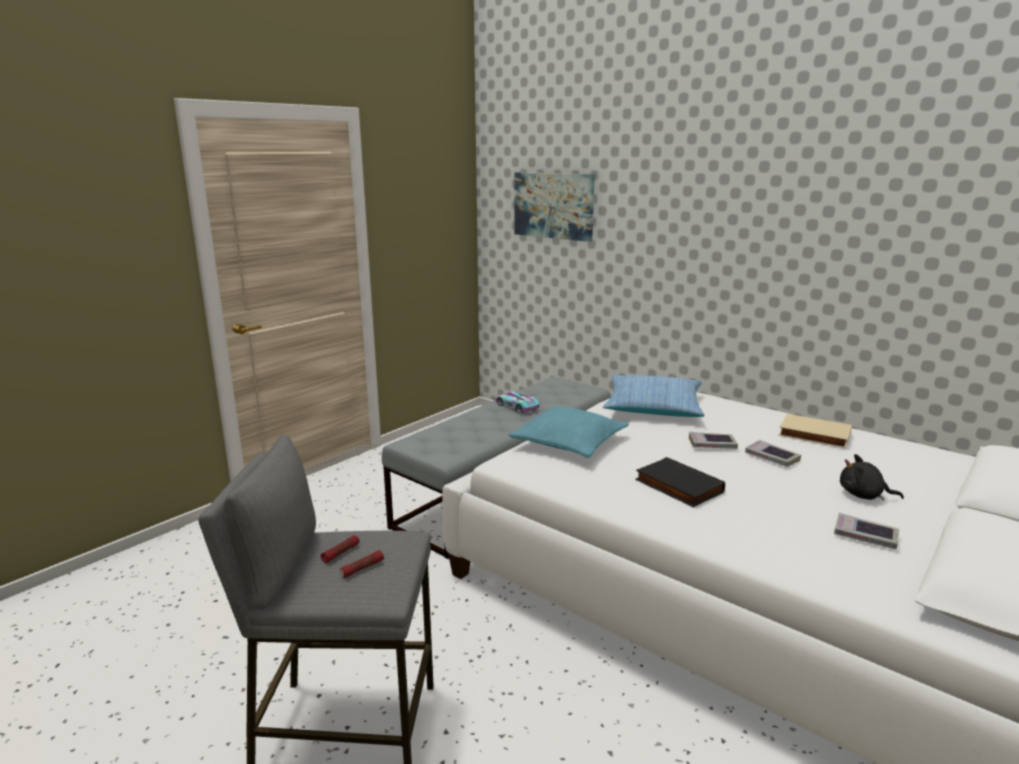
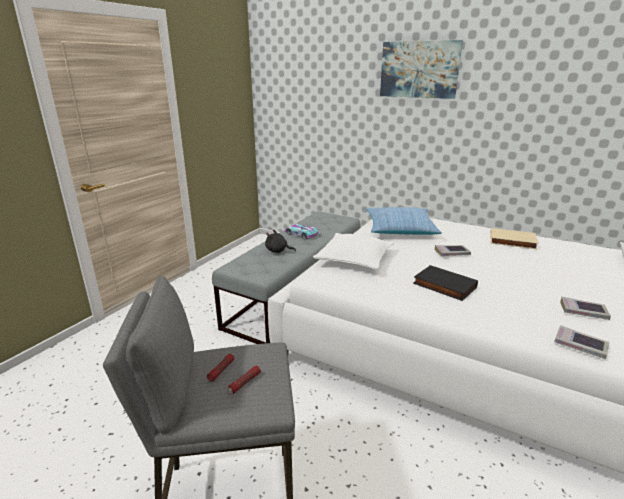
camera: 10 degrees left, 5 degrees up
(554, 205) = (312, 89): picture -> picture (419, 69)
(569, 442) = (354, 259): turquoise pillow -> white pillow
(771, 457) = (494, 259): book -> book (580, 345)
(864, 495) = (565, 282): black plush toy -> black plush toy (278, 251)

